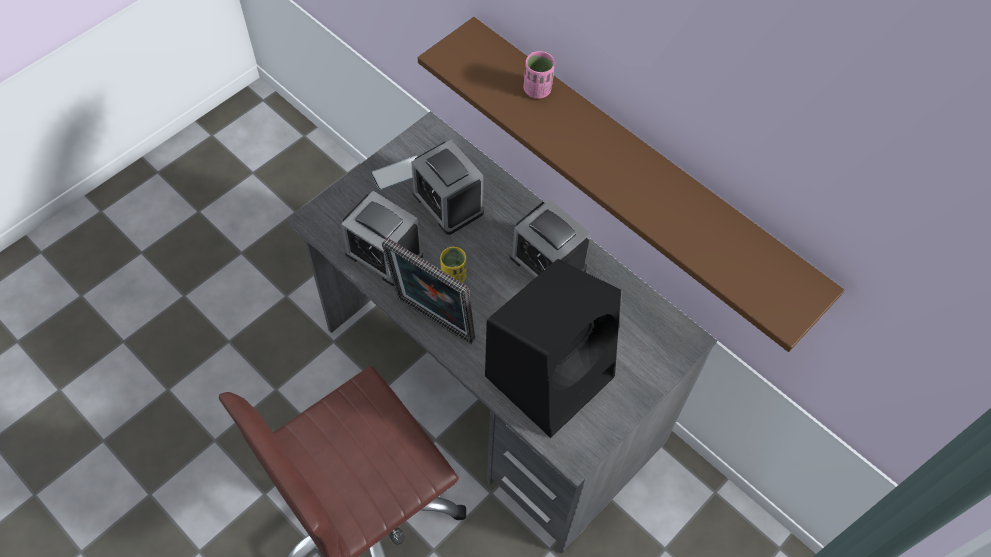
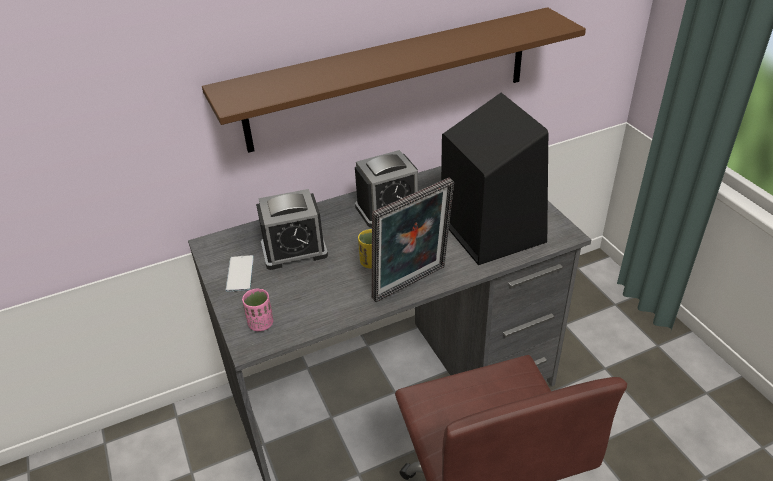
camera: 65 degrees left, 20 degrees down
(384, 254) = (322, 301): alarm clock -> none
(537, 90) = (307, 71): pink cup -> pink cup (261, 324)

